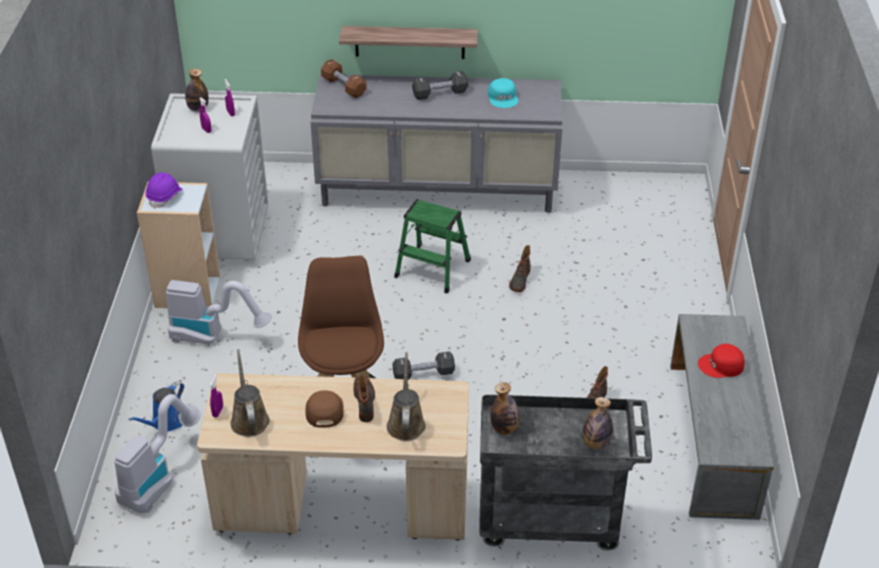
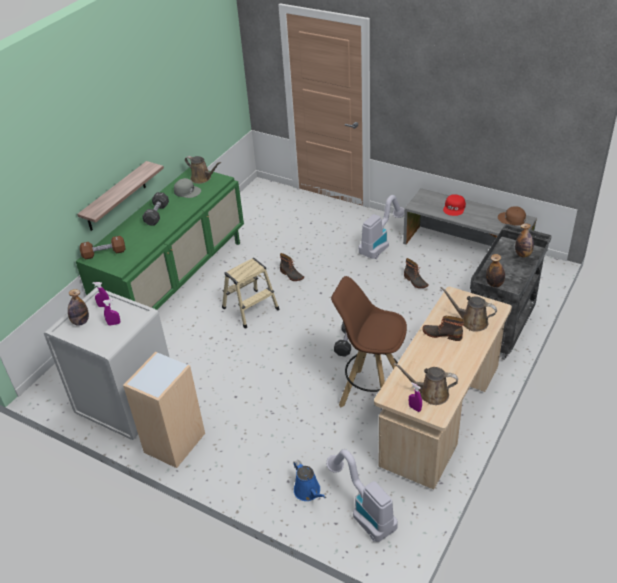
camera: 60 degrees left, 0 degrees up
(165, 197) = (152, 379): purple hard hat -> none
(214, 336) = (235, 440): vacuum cleaner -> vacuum cleaner (380, 244)
(323, 410) = (441, 355): brown cap -> brown cap (511, 219)
(432, 268) = (250, 308): green step ladder -> beige step ladder
(438, 190) = (176, 282): grey cabinet -> green cabinet
(503, 97) = (187, 191): turquoise cap -> grey cap
(539, 98) = (202, 178): none -> brown watering can

